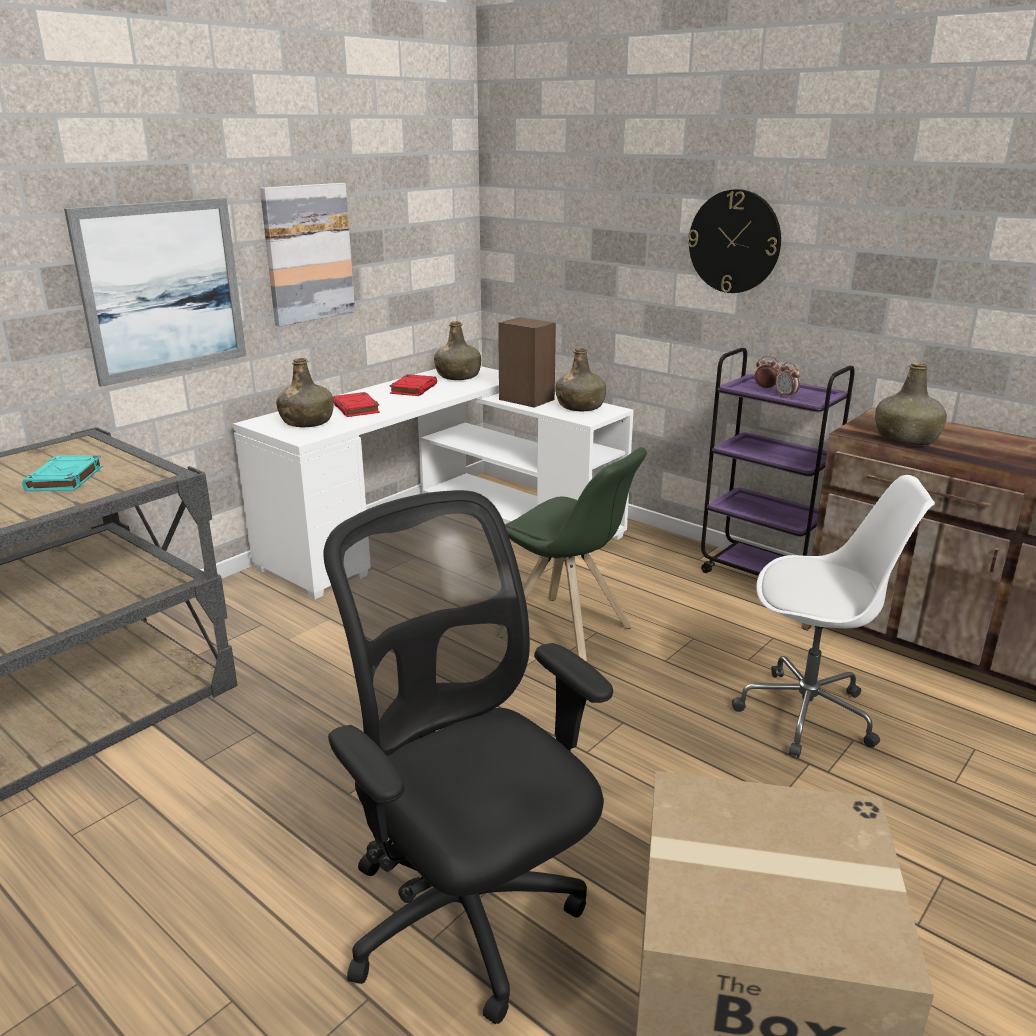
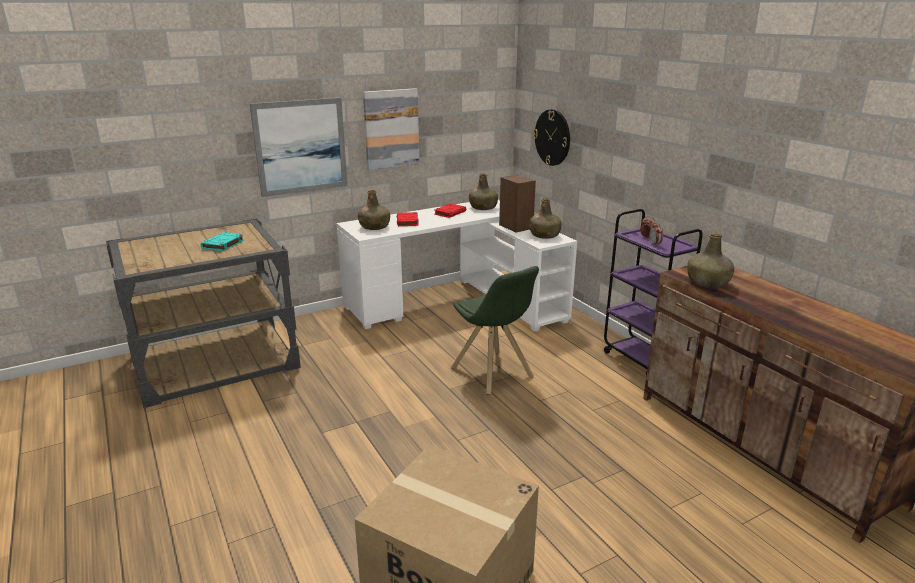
camera: 20 degrees right, 0 degrees up
(473, 921) = (343, 507): black office chair -> none
(734, 241) = (643, 139): wall clock -> wall clock (552, 137)
(810, 715) = (607, 449): white office chair -> none

